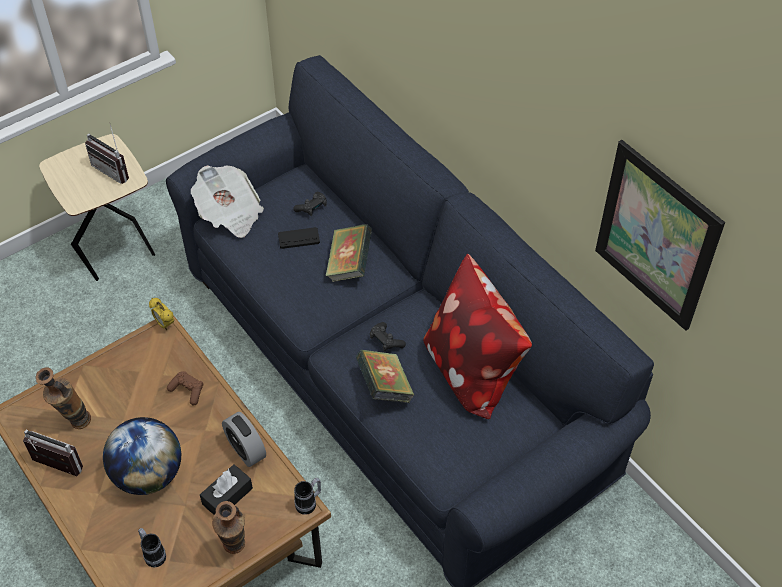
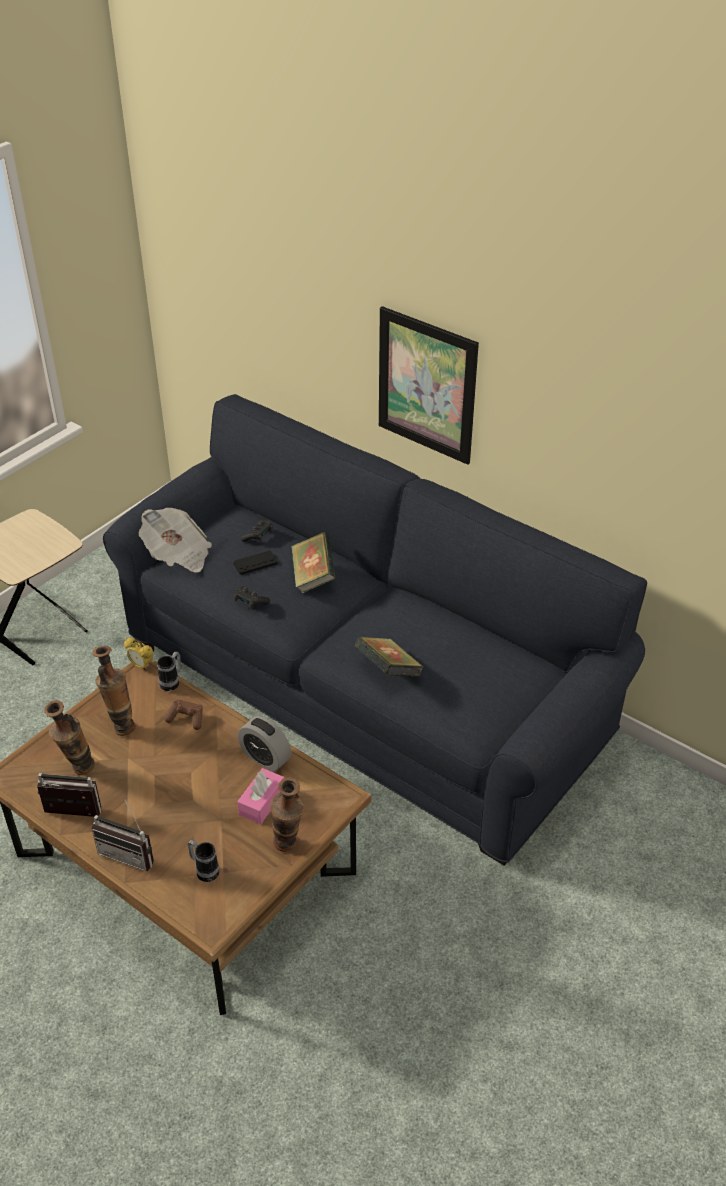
camera: 15 degrees left, 10 degrees down
(114, 170) = (44, 538): radio -> radio (130, 853)
(127, 384) = (121, 725): none -> vase
(148, 475) = (173, 800): globe -> none
(227, 496) = (262, 802): black tissue box -> pink tissue box
(309, 503) = (347, 791): mug -> mug (172, 682)
(386, 341) = (374, 633): black game controller -> black game controller (250, 602)
(472, 369) = (465, 640): pillow -> none
(656, 236) = (630, 453): picture -> picture (426, 385)

